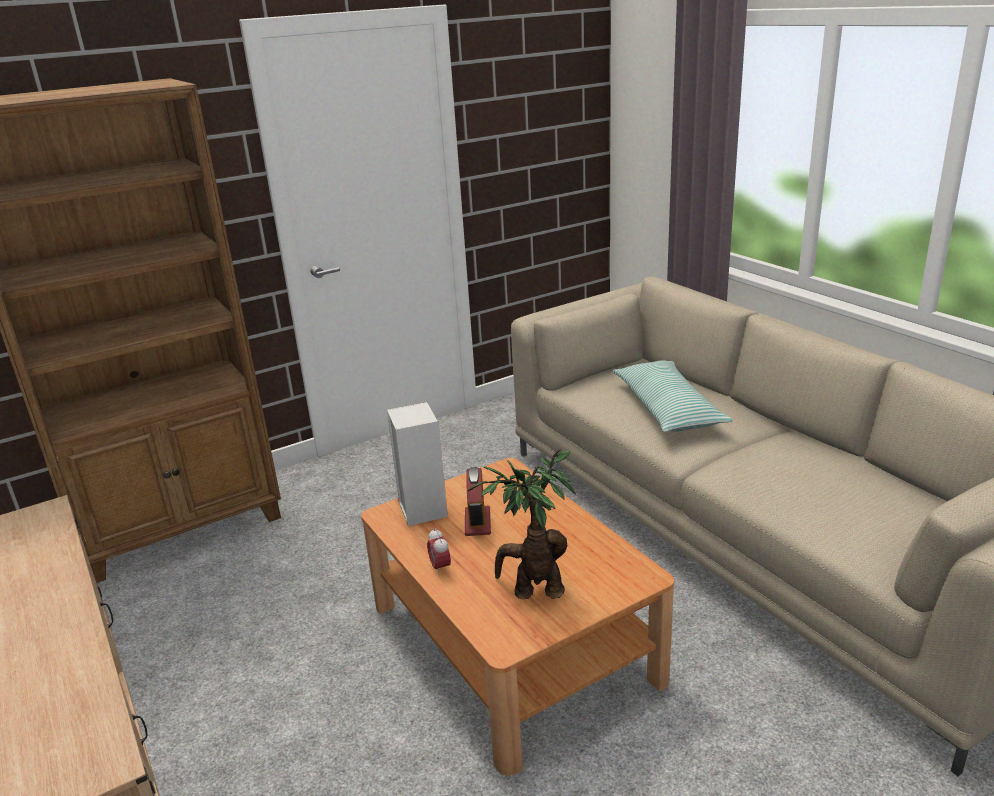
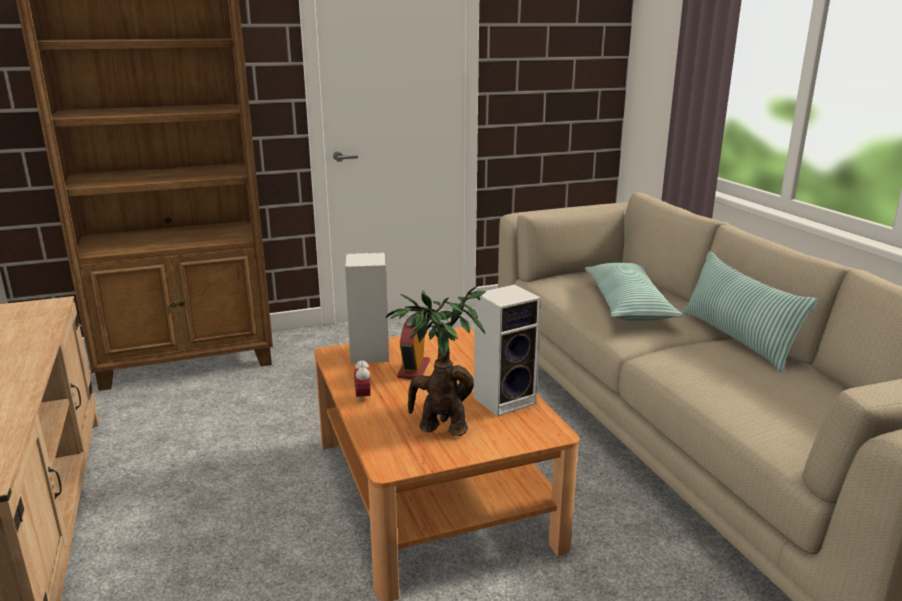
camera: 10 degrees right, 5 degrees down
(586, 545) = (505, 400): none -> speaker
(785, 436) = (737, 339): none -> pillow

